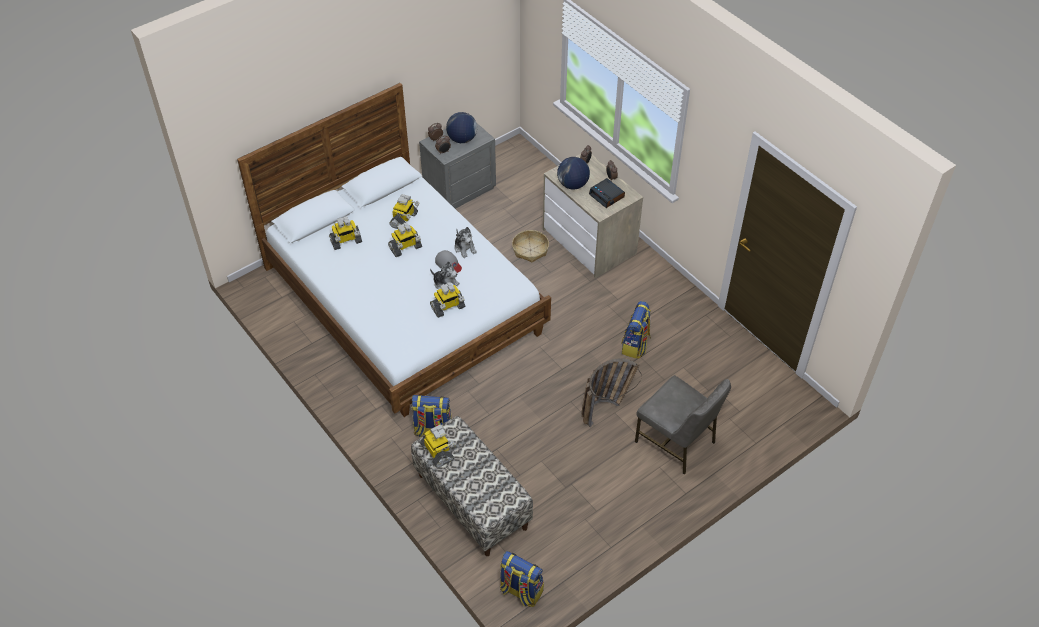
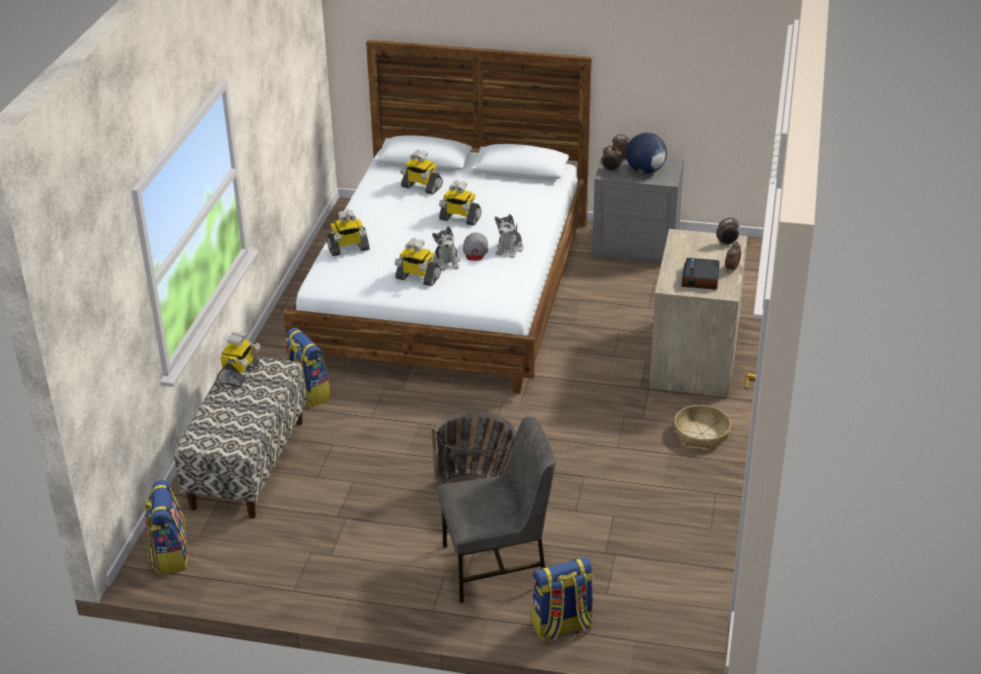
camera: 50 degrees right, 15 degrees down
(404, 220) = (495, 201): toy robot -> toy robot (348, 249)
(530, 250) = (623, 328): basket -> basket (701, 434)
(572, 185) = (681, 252): globe -> none
(635, 345) = (595, 464): backpack -> backpack (562, 626)
(676, 442) = (497, 566): grey chair -> grey chair turned 105 degrees counterclockwise

